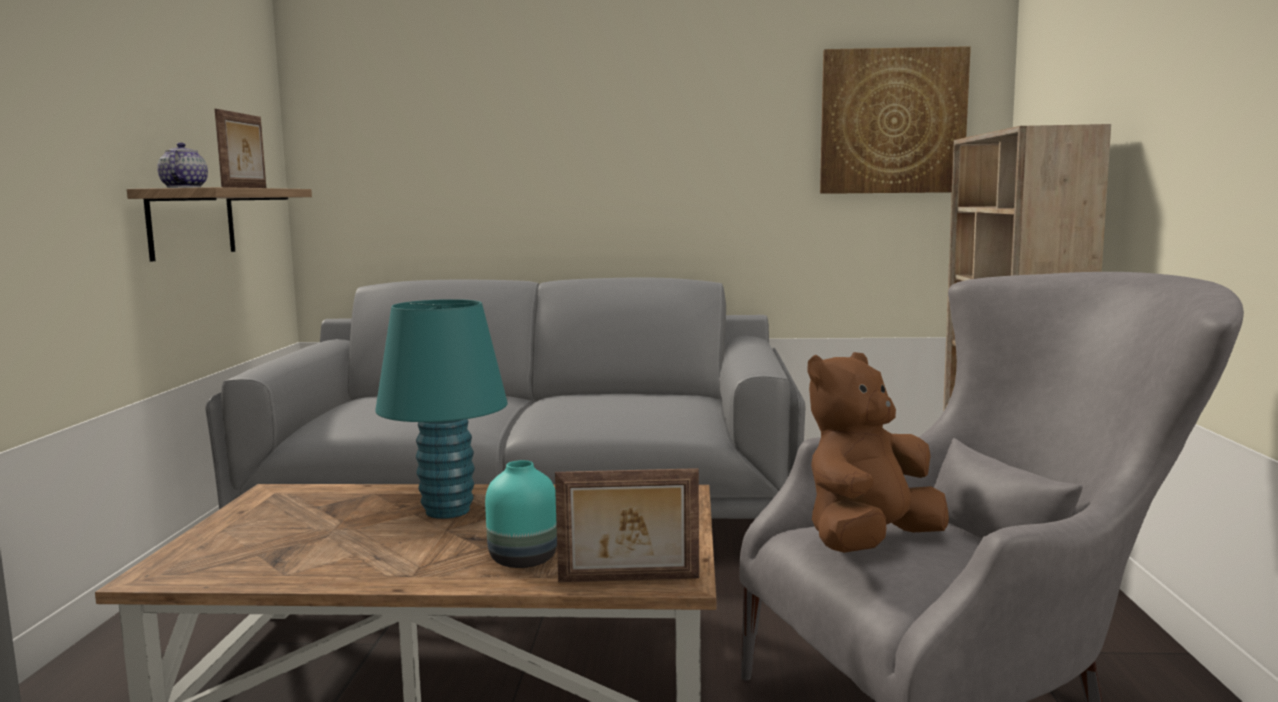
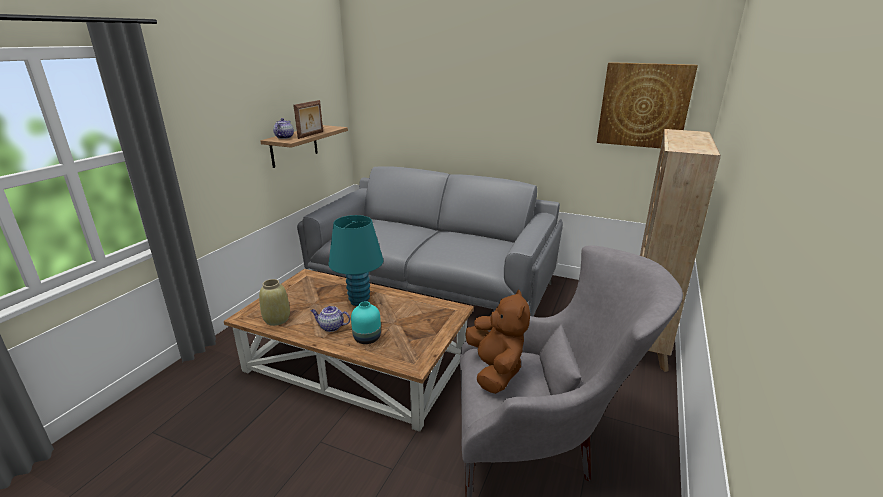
camera: 20 degrees right, 15 degrees up
(256, 566) = (277, 319): none -> beige vase
(415, 557) = (331, 327): none -> teapot
(629, 580) = (396, 361): picture frame -> none
(869, 544) = (495, 370): brown plush toy -> brown plush toy turned 105 degrees clockwise

